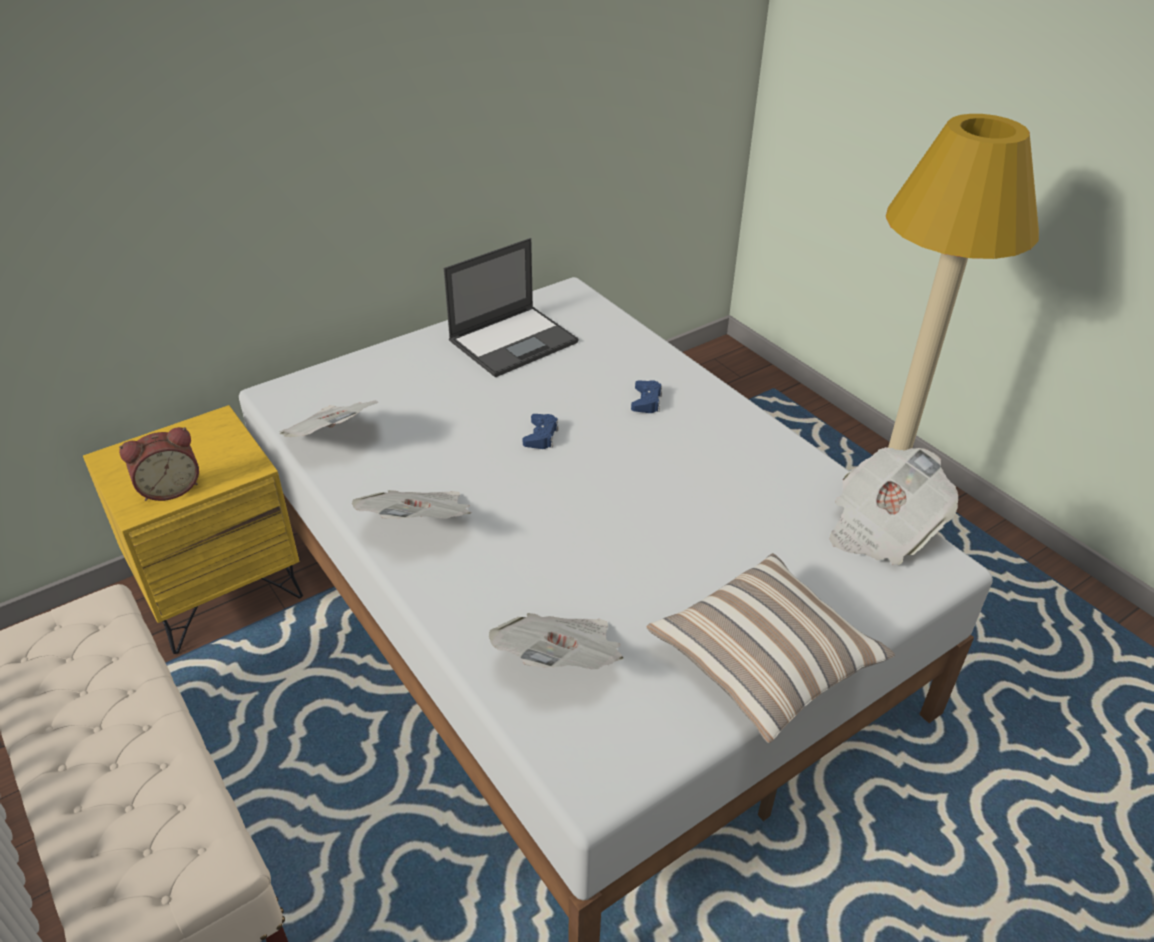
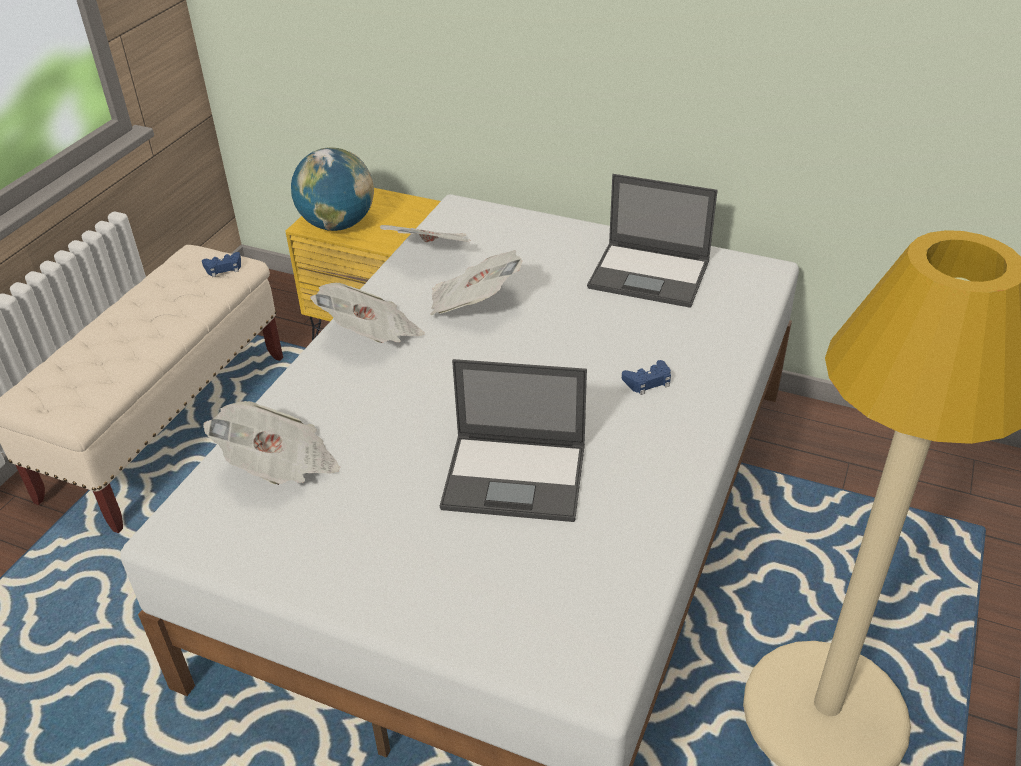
camera: 60 degrees right, 0 degrees up
(170, 488) = (338, 225): alarm clock -> globe
(541, 436) = (535, 345): blue game controller -> blue game controller (223, 268)
(701, 515) = (516, 477): none -> laptop
(764, 664) = (356, 586): pillow -> none
(882, 528) = (611, 611): newspaper -> newspaper (473, 304)

